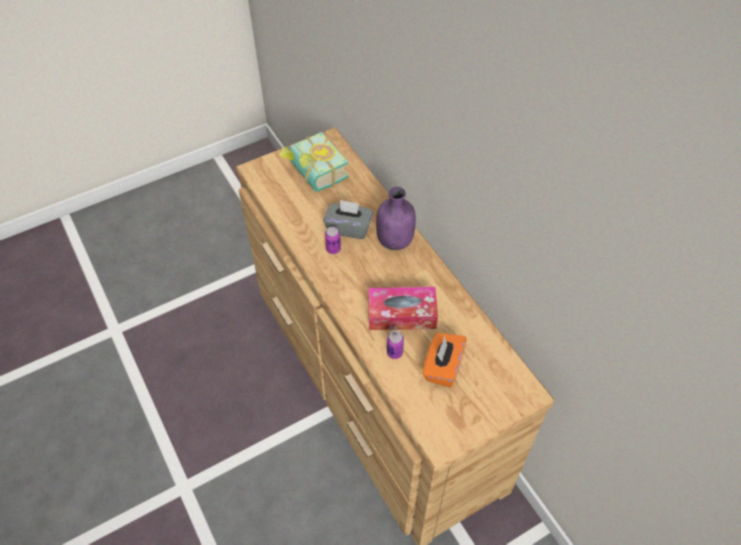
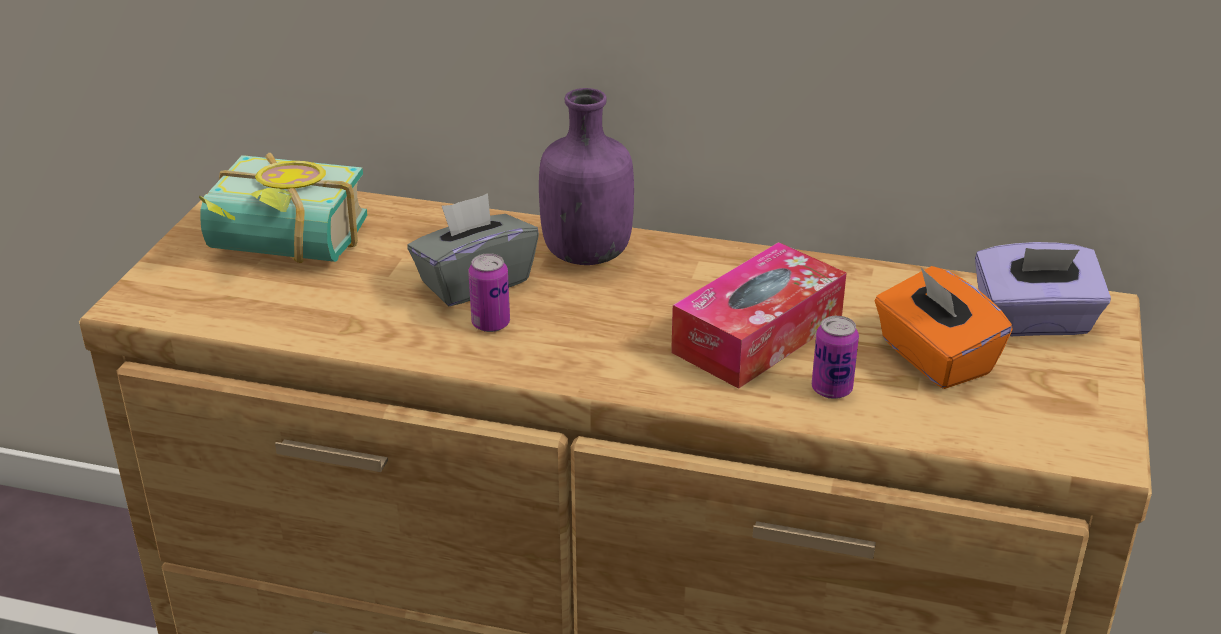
camera: 45 degrees left, 20 degrees down
(497, 380) = (1034, 321): none -> purple tissue box

